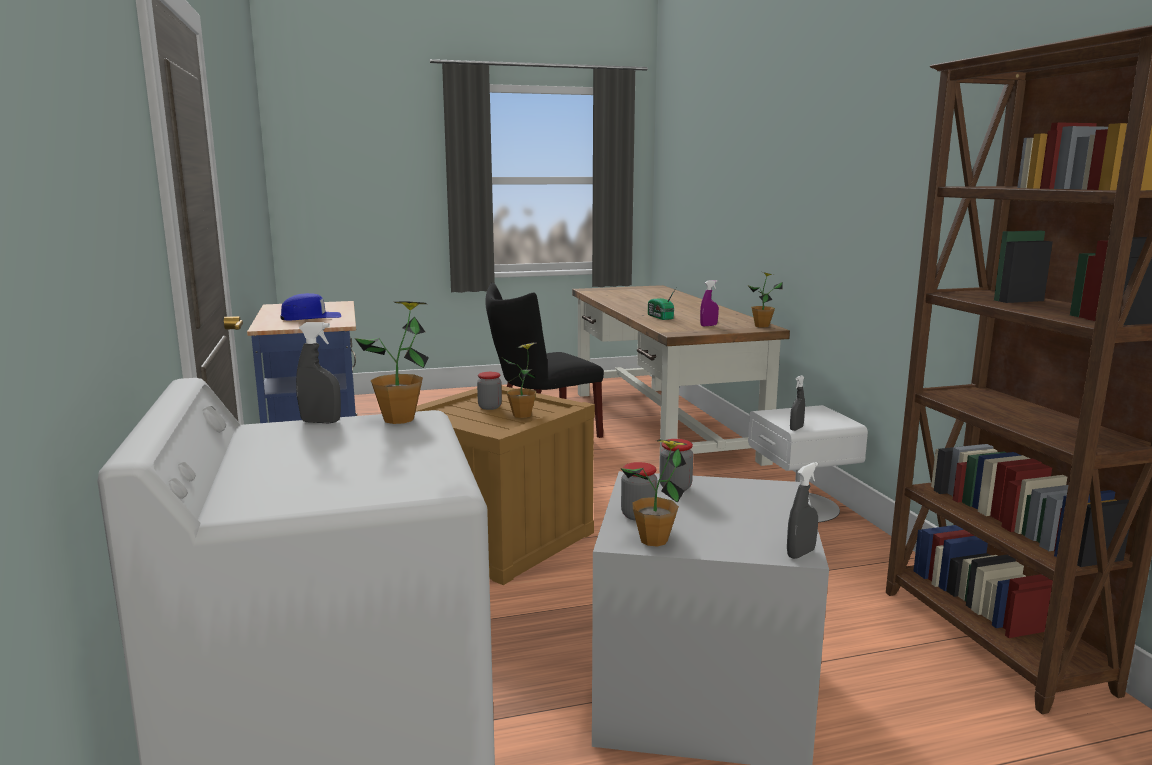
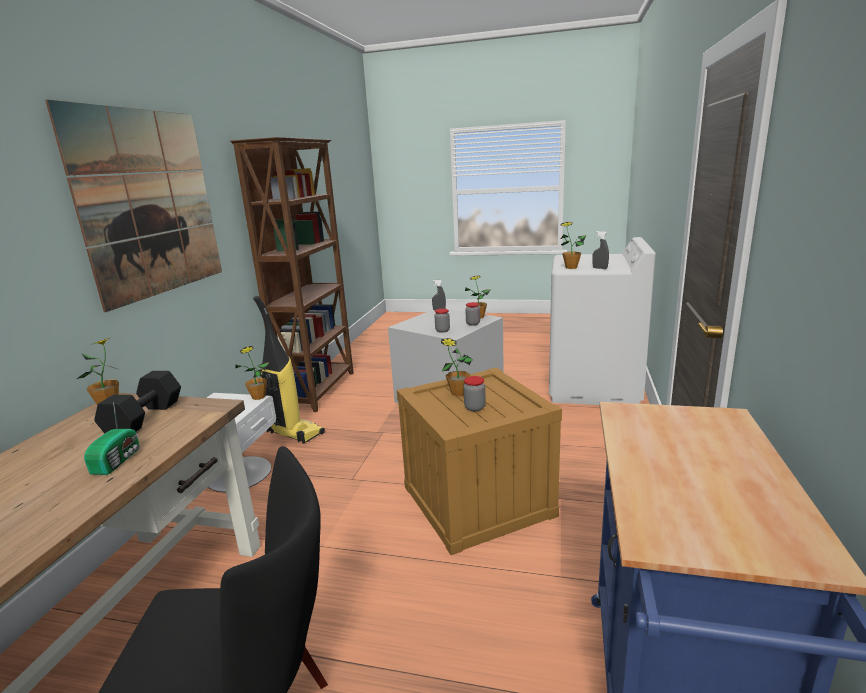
camera: 150 degrees left, 5 degrees up
(311, 317) = (678, 445): blue cap -> none
(708, 325) = (144, 418): purple spray bottle -> black dumbbell
(796, 428) = (258, 397): grey spray bottle -> potted plant
(839, 555) = (294, 433): none -> vacuum cleaner
(872, 167) = (150, 203): none -> picture

